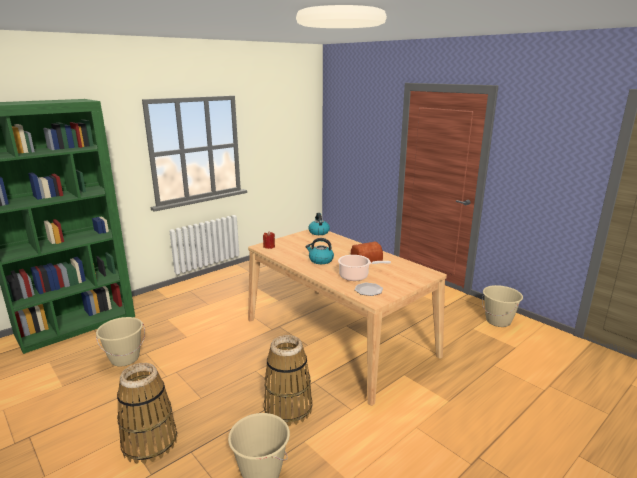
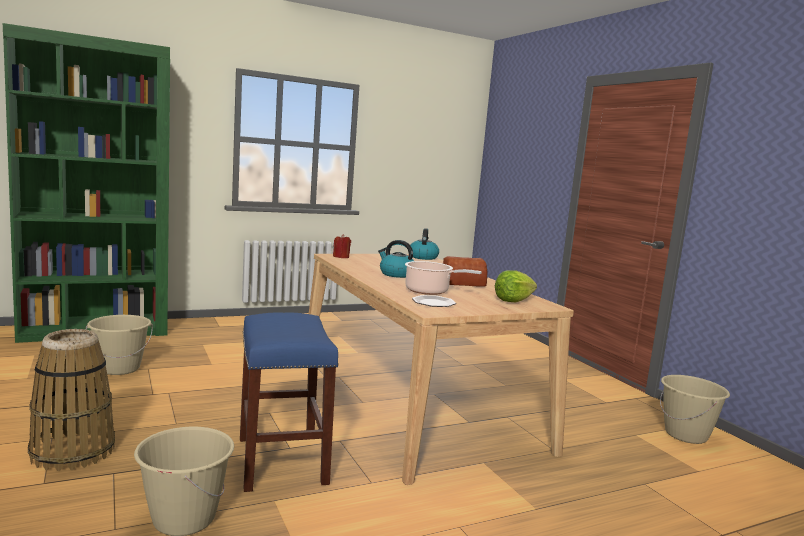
camera: 15 degrees right, 10 degrees down
(288, 408) = (281, 460): basket -> blue stool
(408, 273) = (513, 300): none -> lettuce

